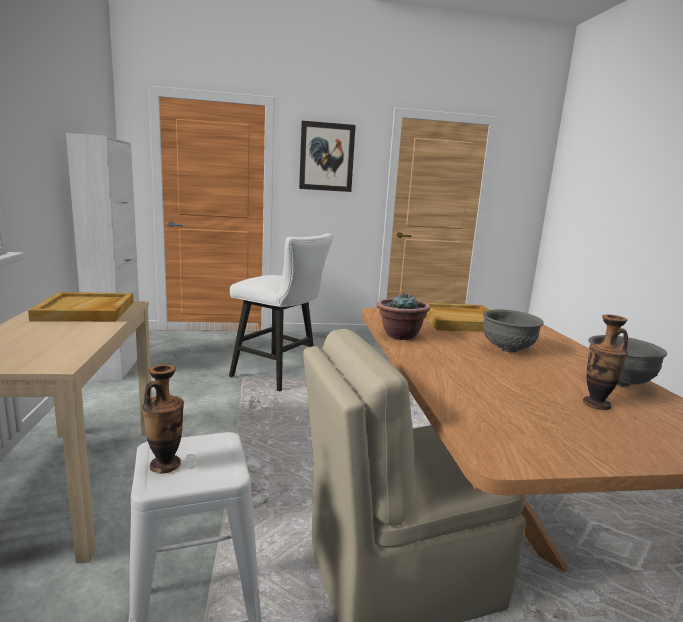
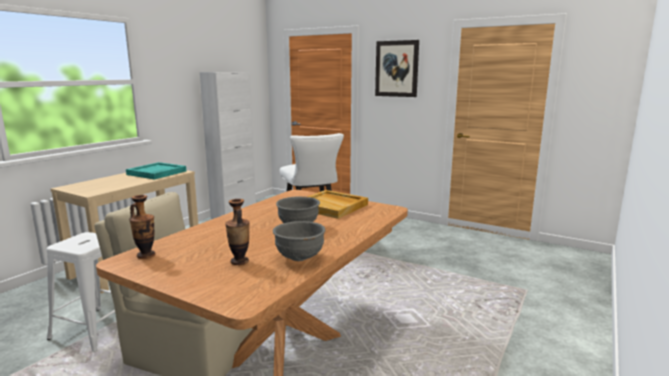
camera: 40 degrees right, 0 degrees up
(86, 311) = (156, 173): beige tray -> turquoise tray
(165, 465) = (74, 240): vase -> vase (146, 255)
(400, 335) = (259, 207): potted plant -> none

